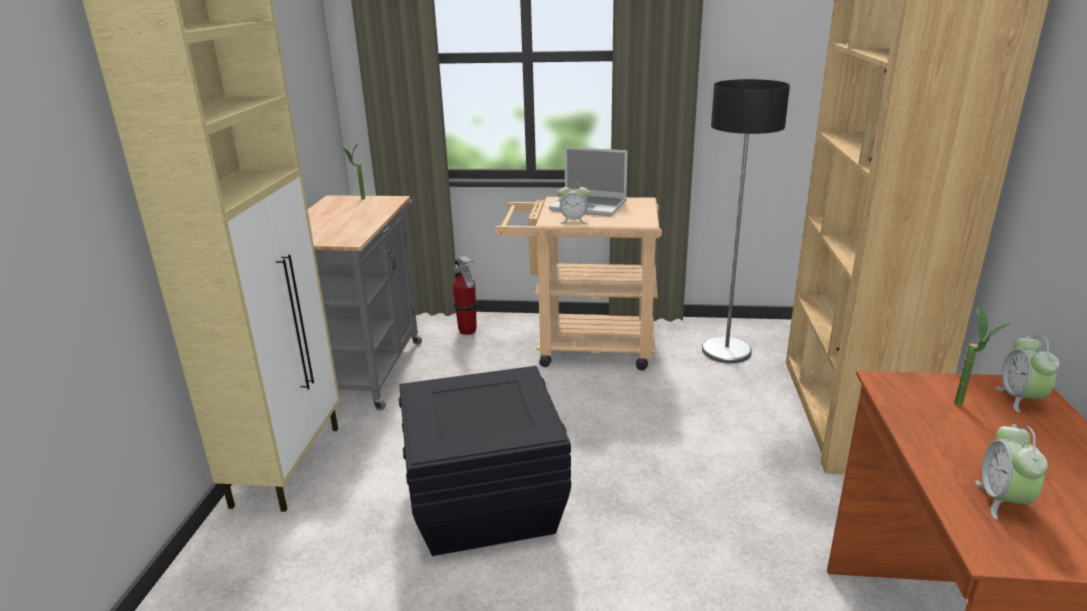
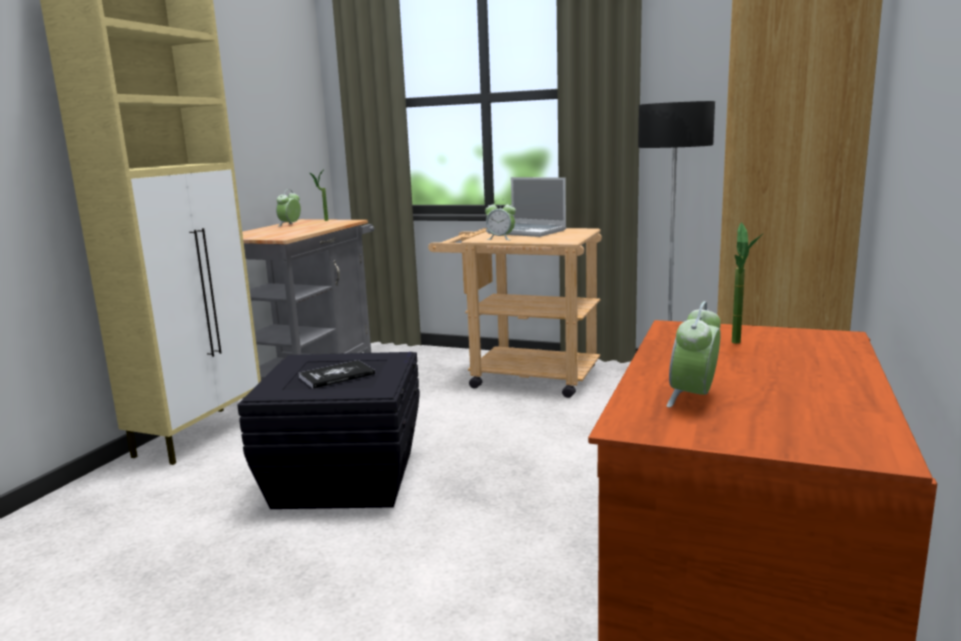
camera: 15 degrees right, 10 degrees down
(467, 331) = (421, 359): fire extinguisher -> none
(484, 413) = (337, 376): none -> book
(1020, 399) = (814, 343): alarm clock -> alarm clock (290, 225)

